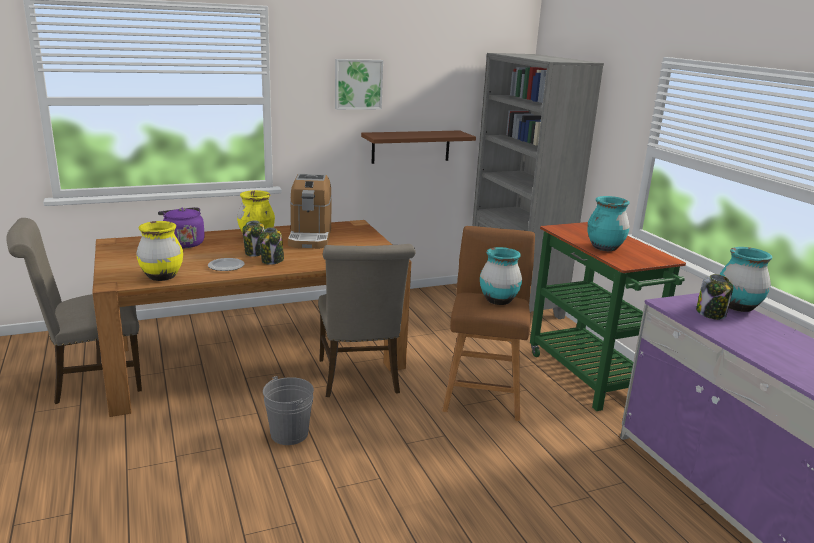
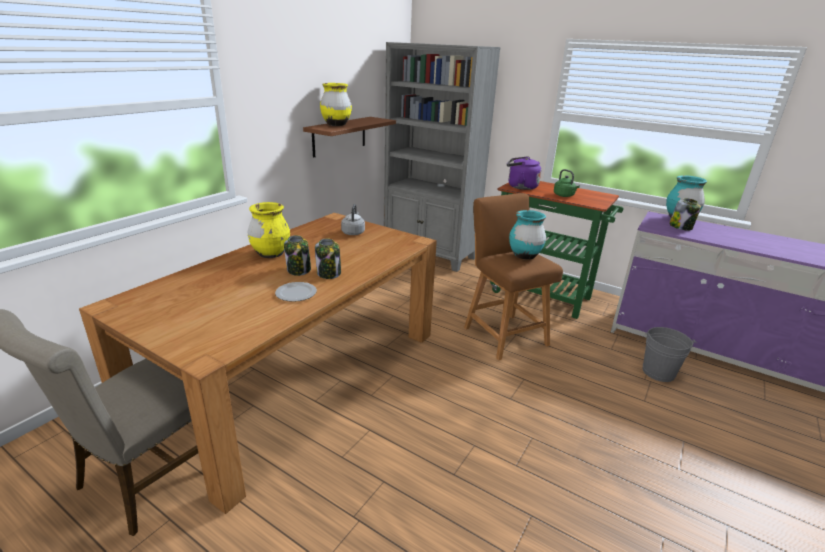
camera: 35 degrees left, 5 degrees up
(162, 277) = (250, 328): yellow vase -> yellow vase (336, 125)
(183, 243) = (203, 282): purple kettle -> purple kettle (520, 187)
(289, 434) = (421, 436): grey bucket -> grey bucket (658, 372)
(310, 237) = (319, 240): coffee machine -> none
(349, 238) = (353, 232): none -> grey kettle
(358, 84) = (296, 76): picture -> none
(360, 379) = (409, 359): beige chair -> none
(604, 248) = (564, 195): turquoise vase -> green kettle

